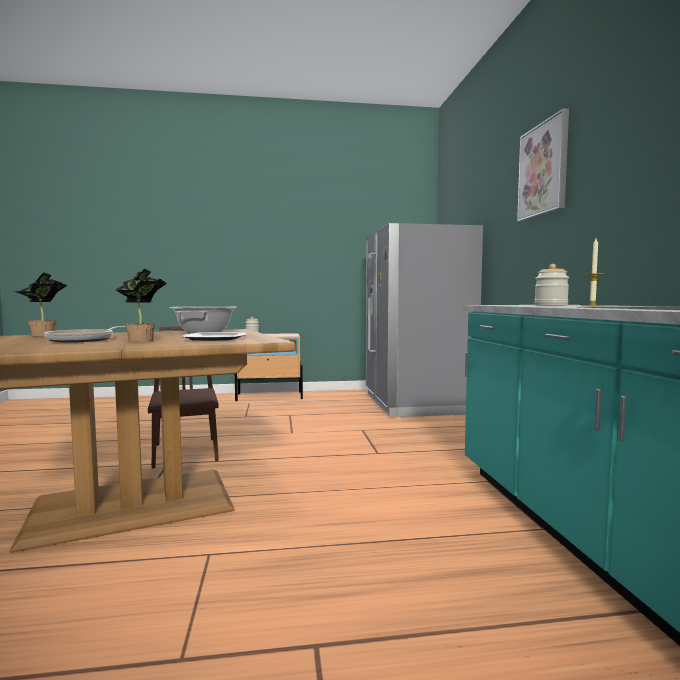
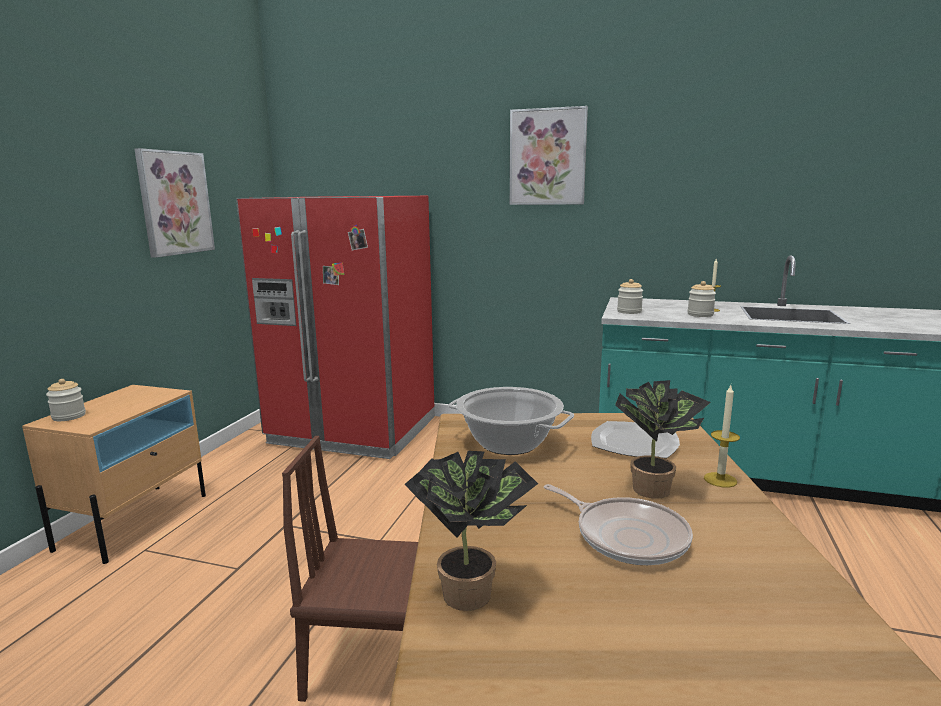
camera: 65 degrees left, 10 degrees up
(156, 344) = (720, 480): none -> candle
(344, 243) = (175, 203): none -> picture
(416, 404) = (353, 431): grey fridge -> red fridge
(507, 304) = (629, 311): none -> jar

